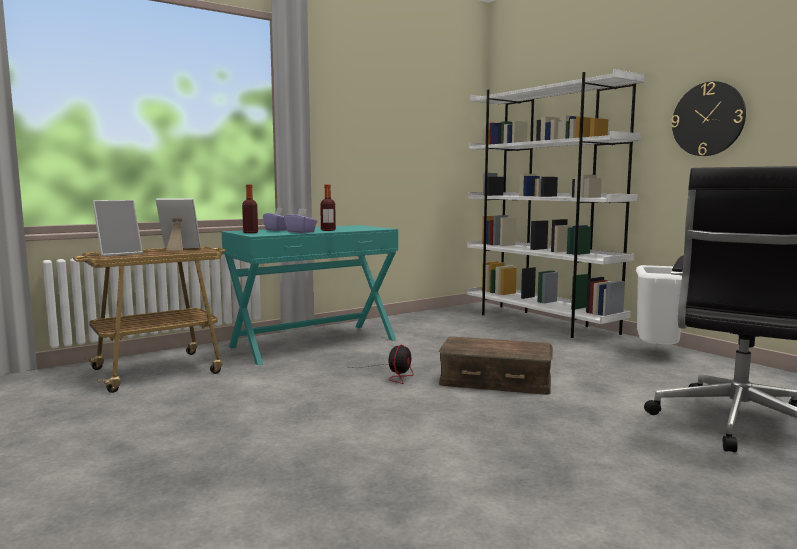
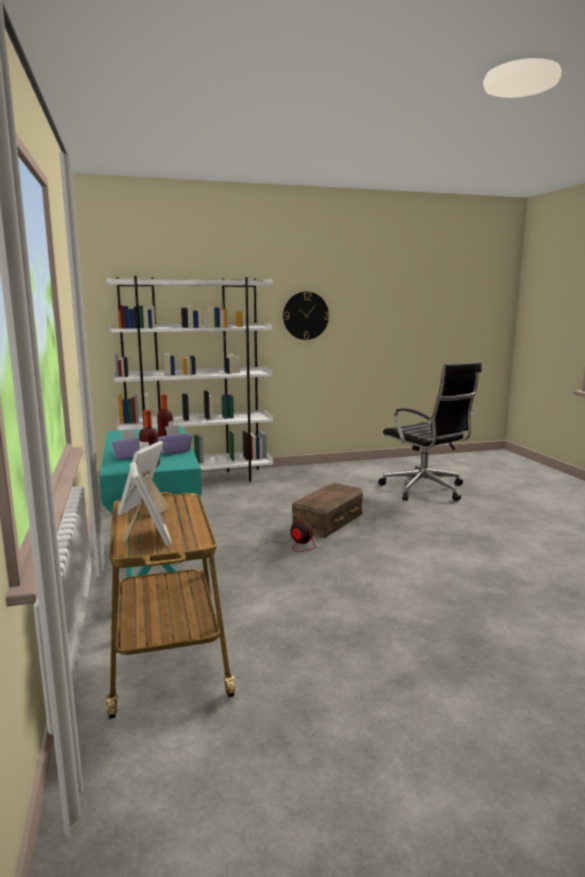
camera: 70 degrees left, 5 degrees up
(657, 354) = (307, 473): white trash can -> none

